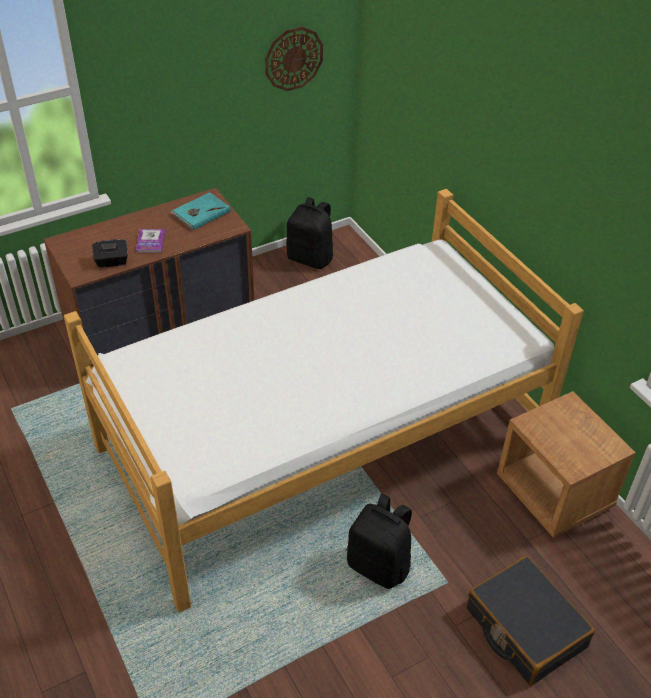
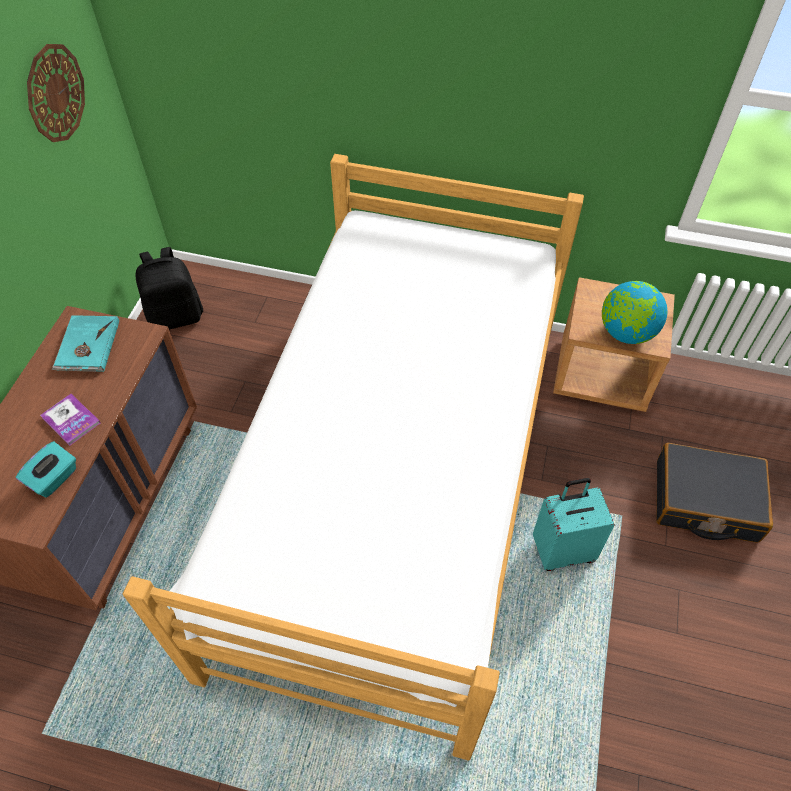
camera: 45 degrees left, 10 degrees up
(112, 262) = (54, 478): black tissue box -> turquoise tissue box
(379, 565) = (562, 550): black backpack -> turquoise suitcase
(558, 446) = (626, 332): none -> globe

